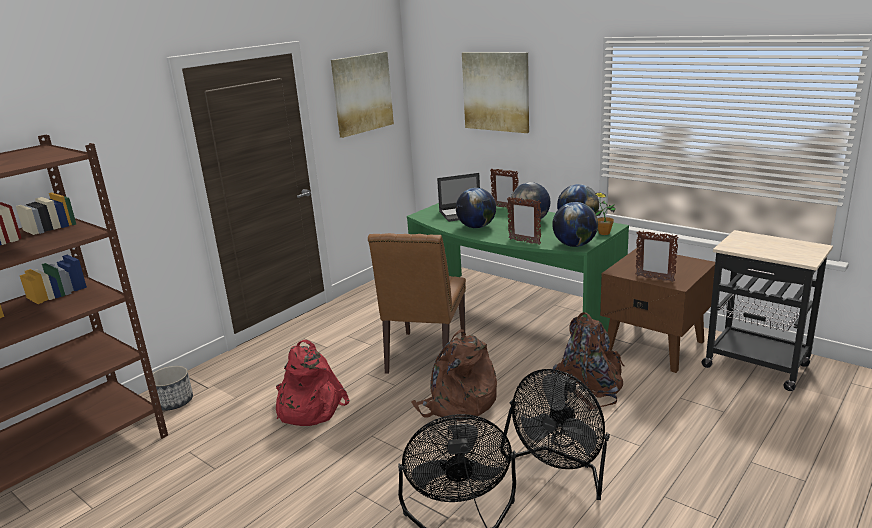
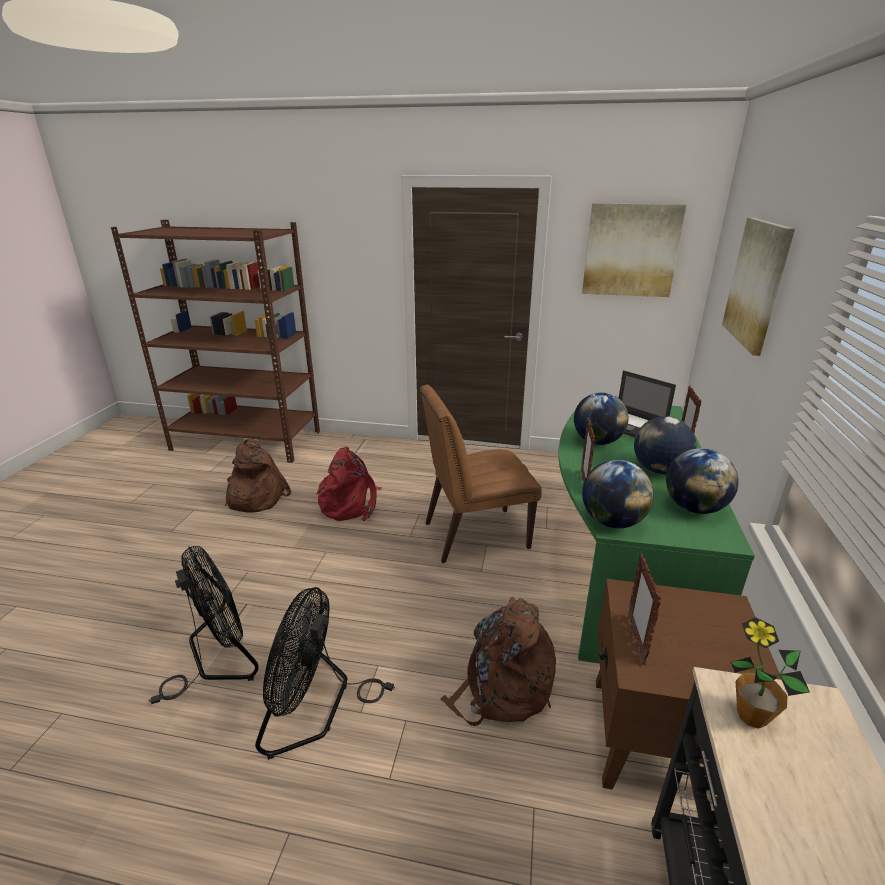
camera: 60 degrees right, 5 degrees up
(174, 402) = (331, 448): planter -> none
(458, 404) = (400, 586): brown backpack -> brown backpack (255, 498)
(604, 233) = (687, 538): potted plant -> potted plant (751, 716)

